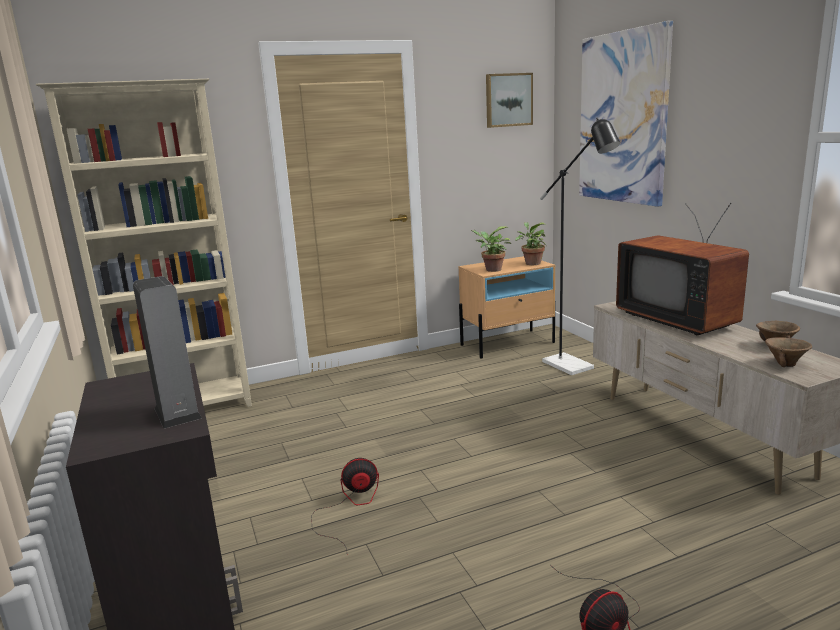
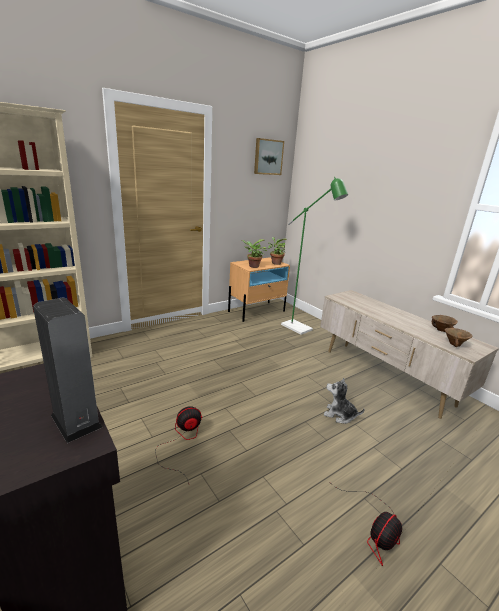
camera: 15 degrees left, 5 degrees up
(574, 368) = (301, 329): black floor lamp -> green floor lamp
(598, 484) = (339, 415): none -> plush toy
(622, 118) = (342, 178): picture -> none
(680, 319) = (379, 308): television -> none

